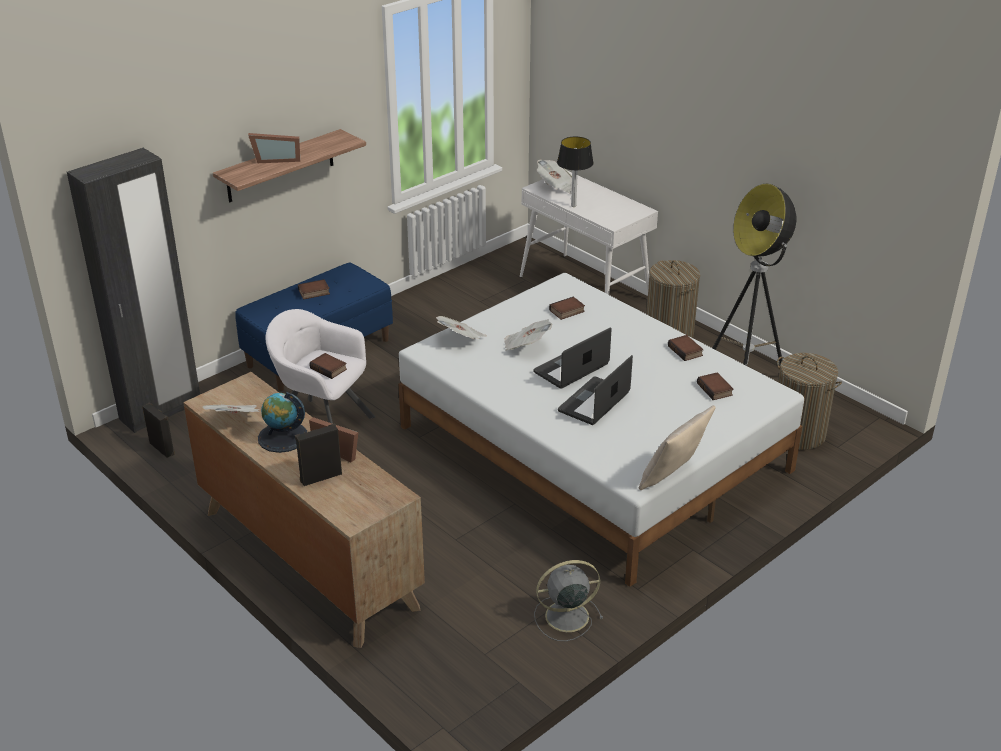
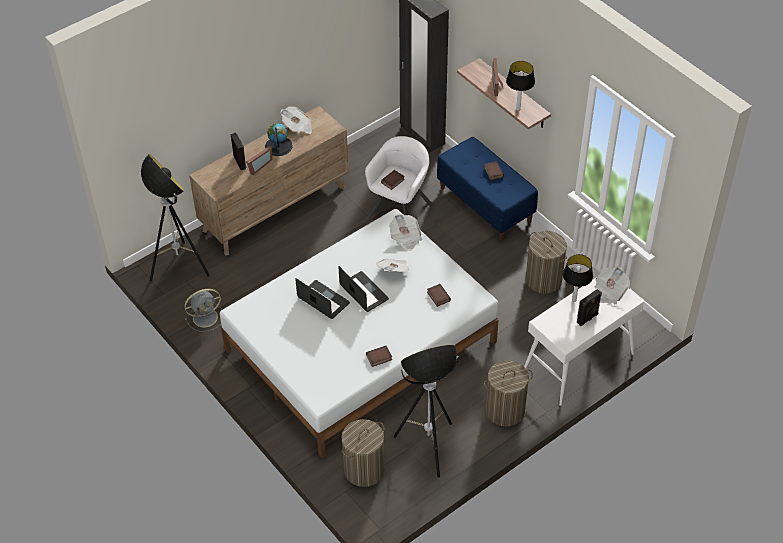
camera: 95 degrees right, 15 degrees up
(163, 448) = (383, 140): black speaker -> black speaker (588, 318)
(329, 147) = (518, 109): none -> table lamp
(451, 668) = (179, 267): none -> floor lamp
(457, 309) = (543, 280): none -> laundry basket
(565, 617) = (206, 317): grey fan -> grey fan turned 75 degrees clockwise
(673, 477) = (240, 330): beige pillow -> none
(715, 389) = (329, 367): book -> none

